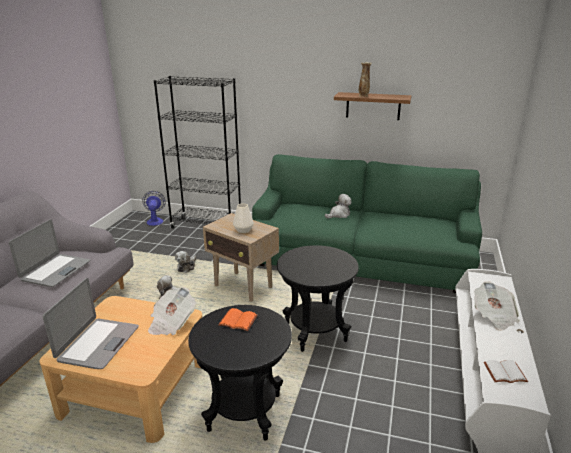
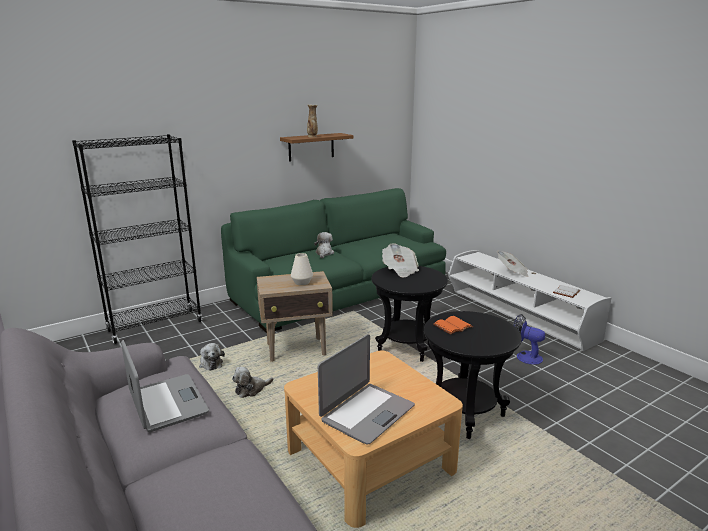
camera: 50 degrees left, 5 degrees down
(98, 344) = (367, 413): laptop -> laptop turned 75 degrees clockwise
(155, 220) = (73, 347): fan -> fan (524, 356)
(171, 323) = (382, 367): newspaper -> newspaper (400, 270)

